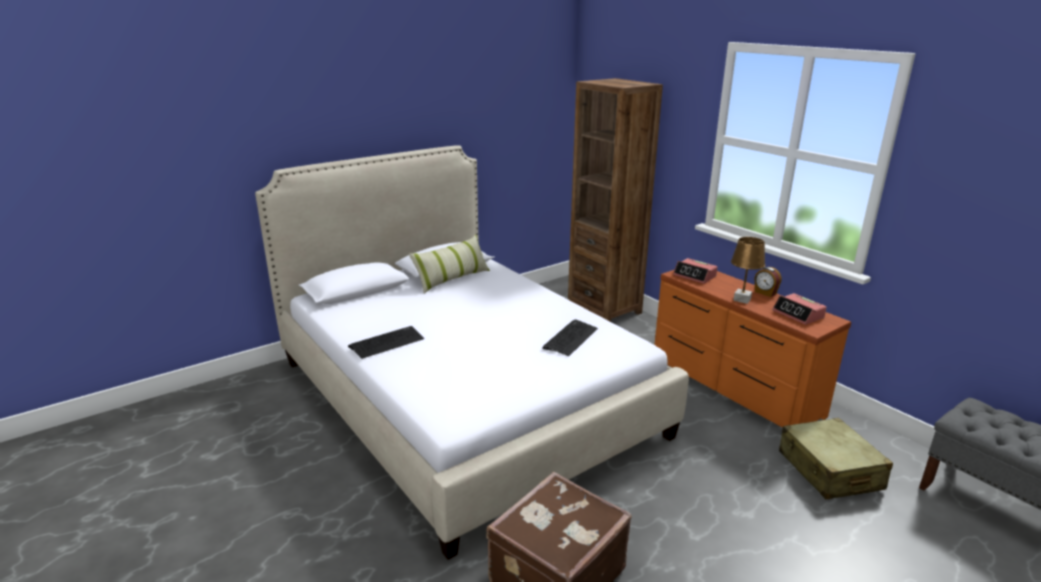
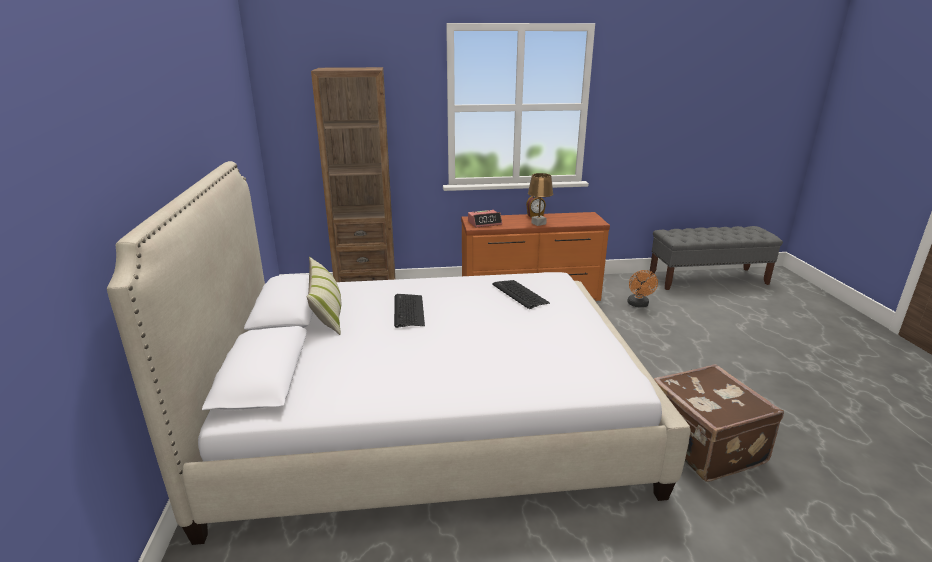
camera: 60 degrees left, 0 degrees up
(387, 343) = (438, 382): keyboard -> keyboard (408, 311)
(798, 314) = (574, 218): alarm clock -> none
(829, 470) = (638, 305): beige suitcase -> orange fan

